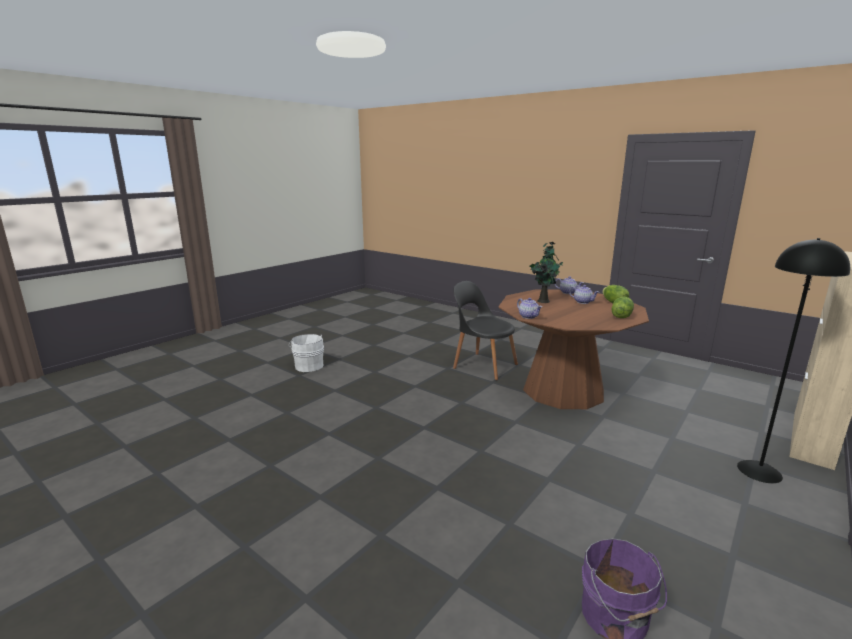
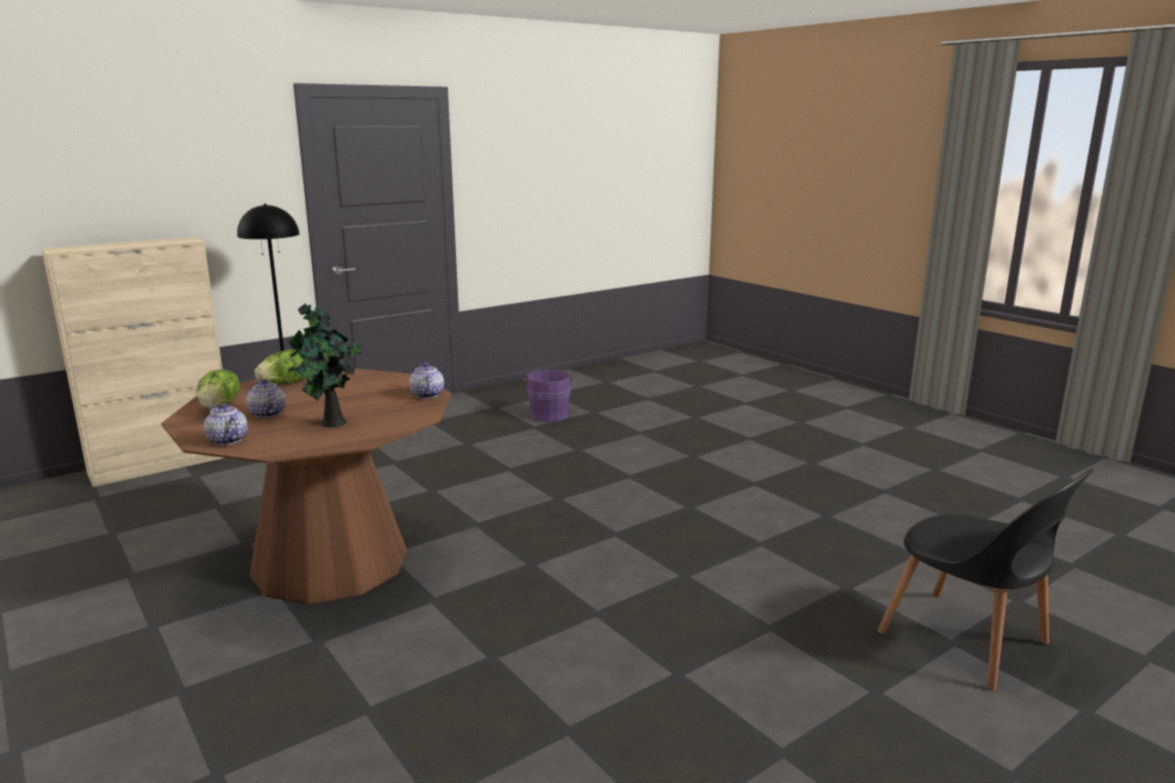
camera: 165 degrees left, 0 degrees up
(308, 365) = (866, 731): white bucket -> none
(483, 365) = (402, 652): black chair -> black chair (969, 642)

